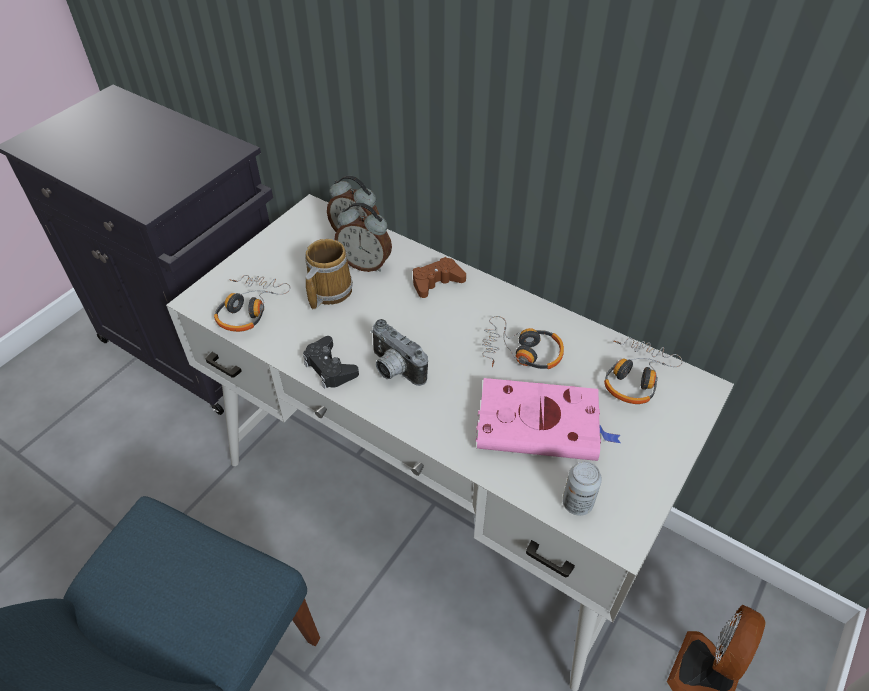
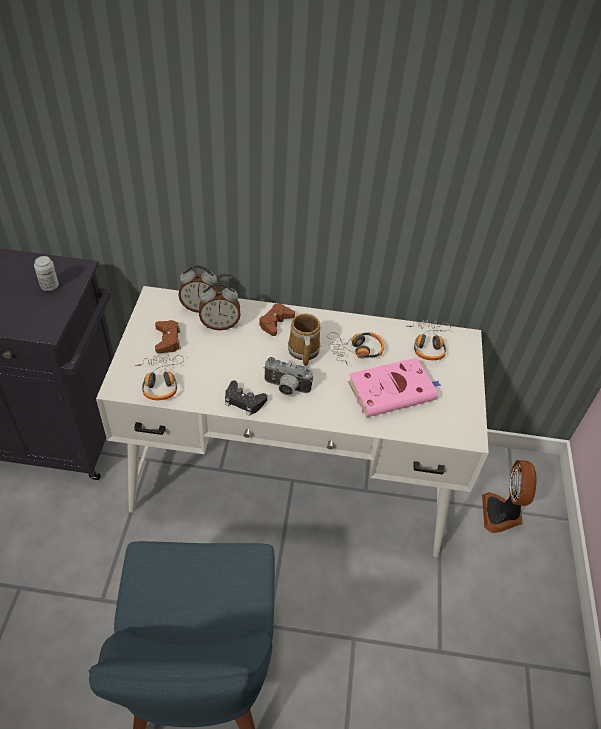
camera: 30 degrees left, 0 degrees up
(292, 263) = (168, 340): none -> brown game controller
(327, 291) = (207, 351): mug -> mug (302, 351)
(577, 503) = (438, 427): can -> can (50, 286)

